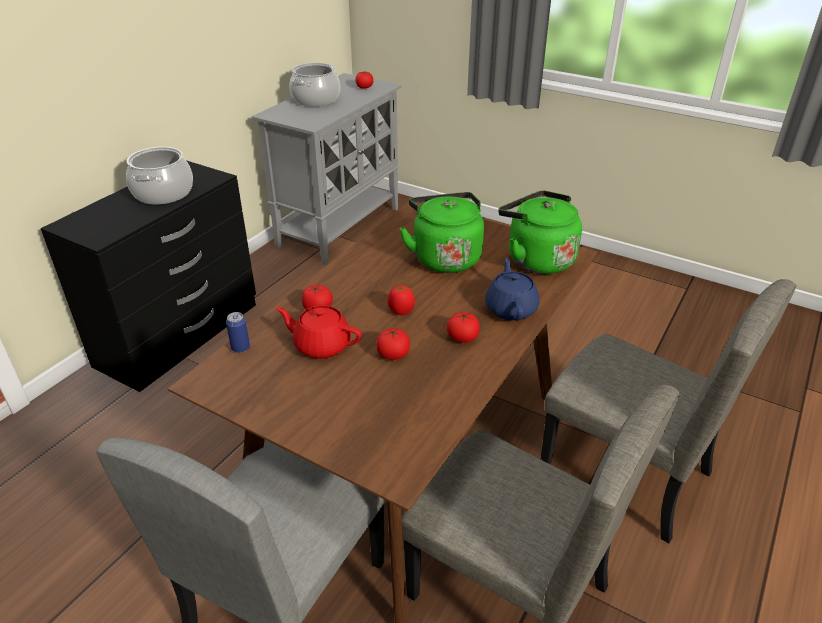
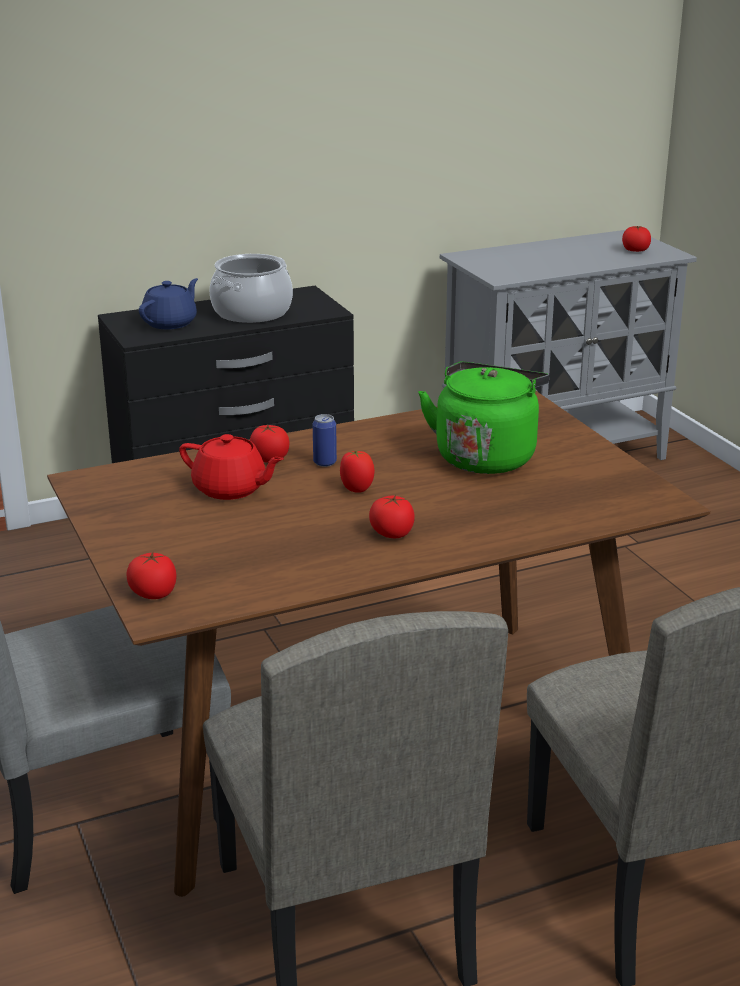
camera: 35 degrees right, 10 degrees down
(240, 348) = (151, 465): can -> can (325, 462)
(315, 99) = (546, 251): cooking pot -> none
(321, 345) = (231, 489): red teapot -> red teapot turned 150 degrees clockwise
(393, 354) = (293, 522): tomato -> tomato (153, 594)
(511, 308) = (493, 527): blue teapot -> blue teapot (170, 323)
(536, 259) = (606, 492): green kettle -> none

